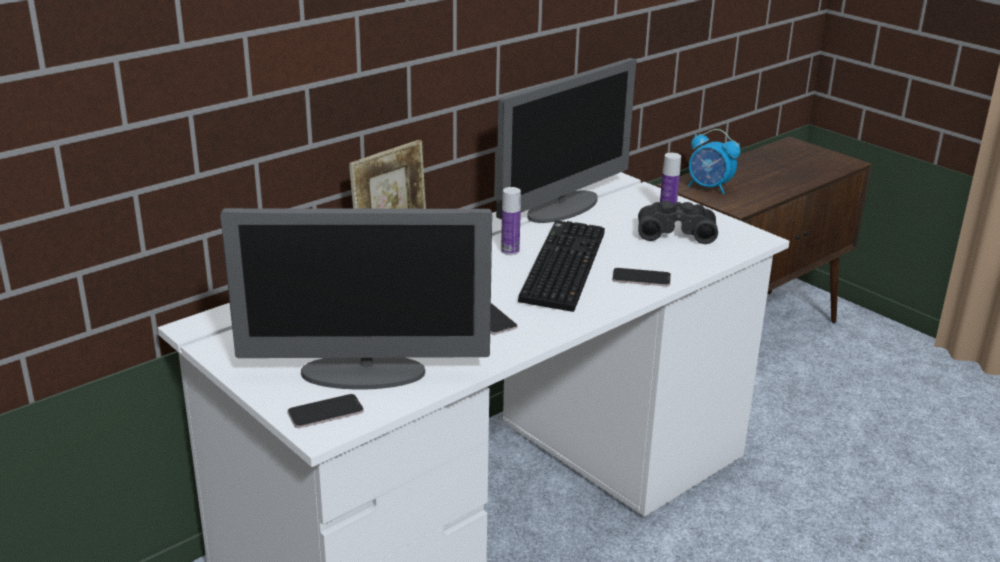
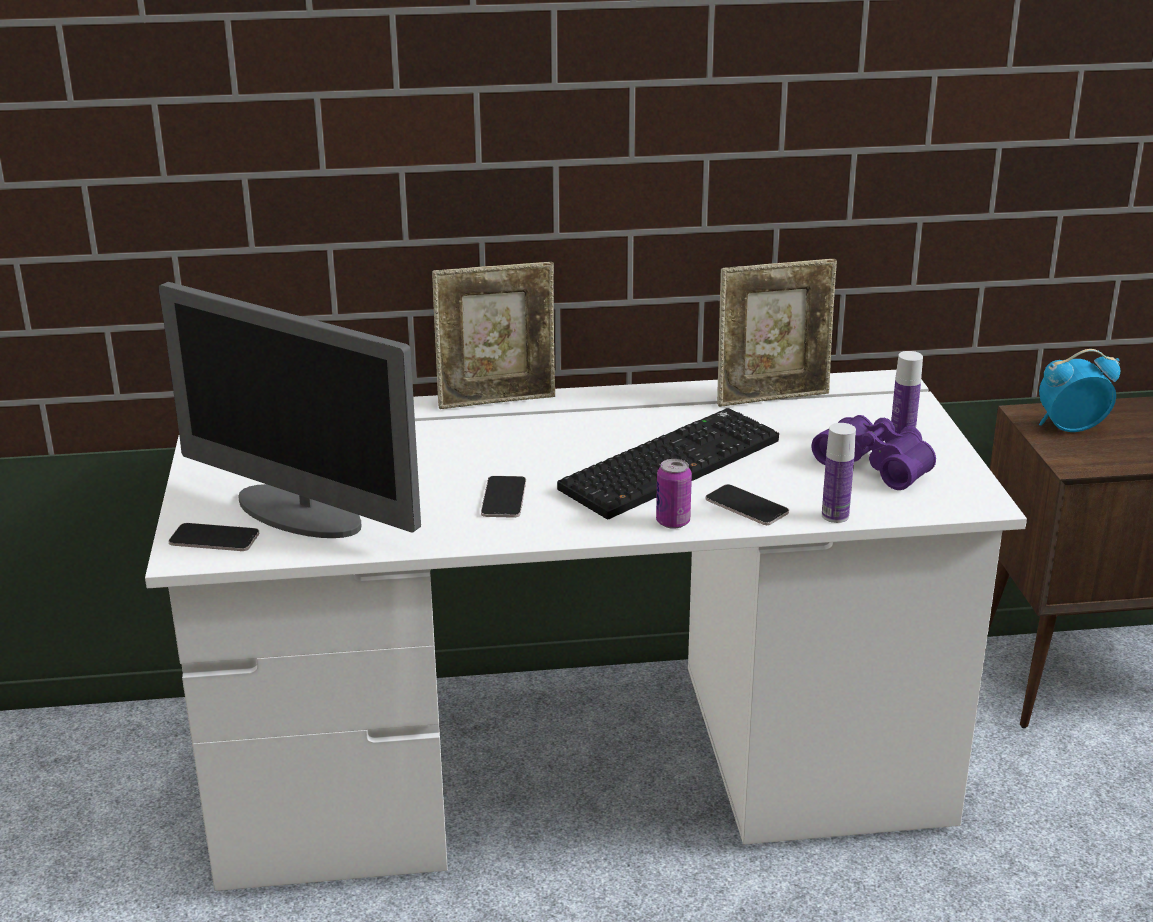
camera: 35 degrees right, 0 degrees up
(510, 251) = (634, 430): bottle -> bottle (835, 516)
(563, 207) = (772, 397): monitor -> picture frame
(613, 301) = (673, 522): none -> can
(676, 231) = (877, 464): black binoculars -> purple binoculars
(709, 188) = (1069, 428): alarm clock -> alarm clock turned 105 degrees clockwise

